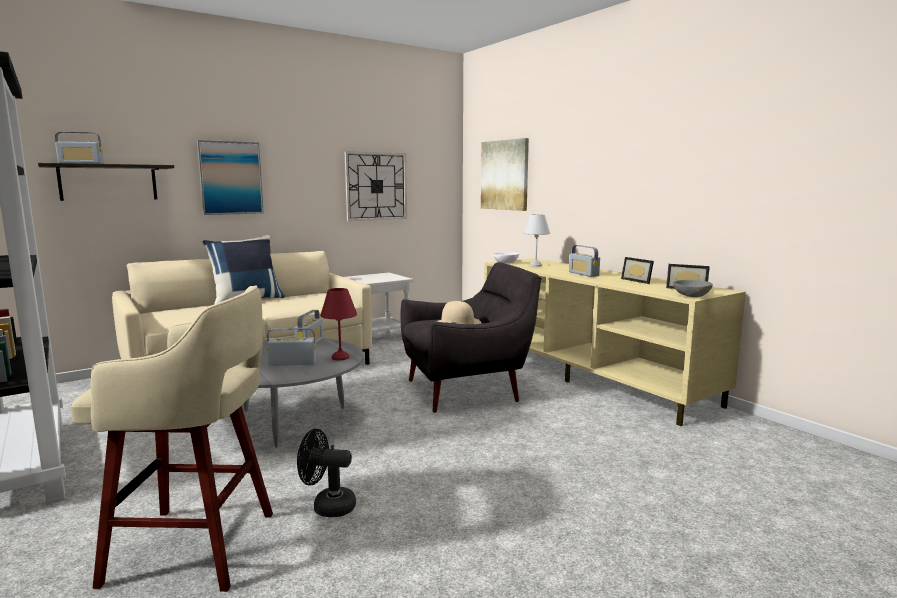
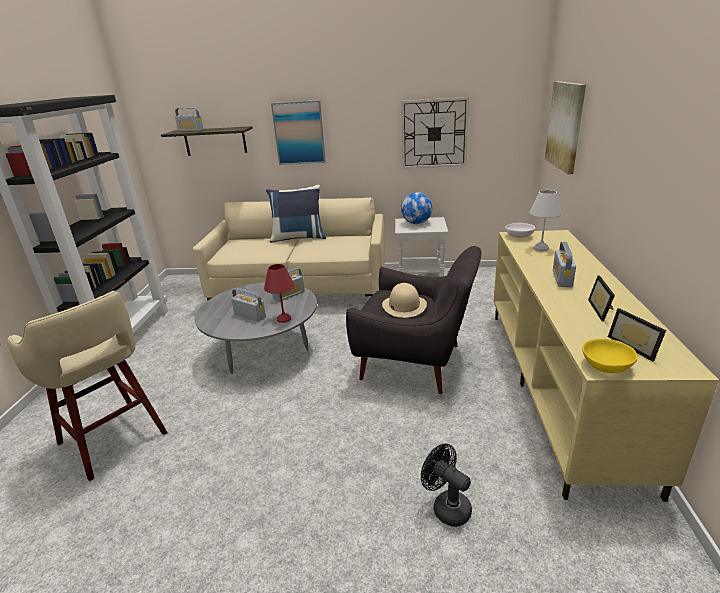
camera: 40 degrees right, 15 degrees up
(327, 506) = (196, 442): black fan -> black fan (446, 507)
(371, 277) = (416, 223): none -> globe
(691, 296) = (605, 366): grey bowl -> yellow bowl

